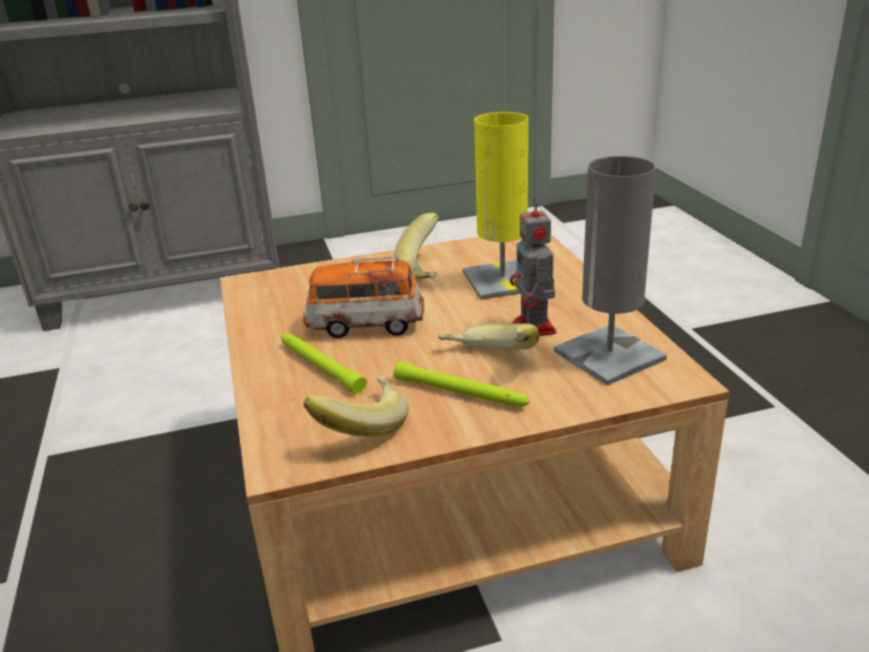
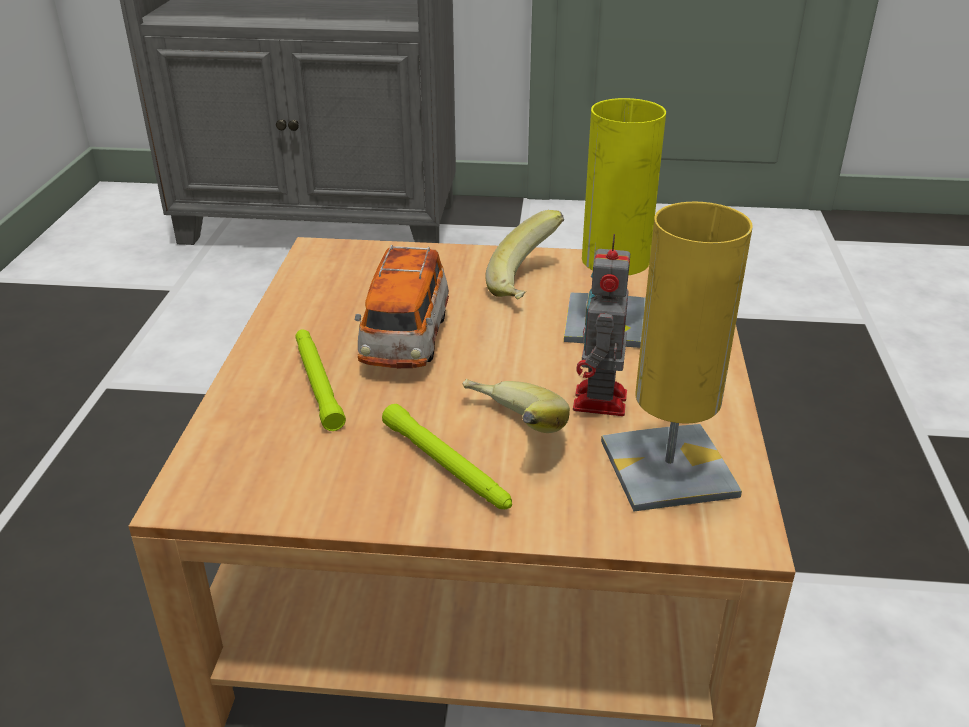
camera: 20 degrees right, 5 degrees up
(360, 426) = (305, 474): banana -> none
(365, 325) = (405, 340): toy car -> toy car turned 105 degrees counterclockwise
(609, 355) = (668, 468): grey table lamp -> yellow table lamp

